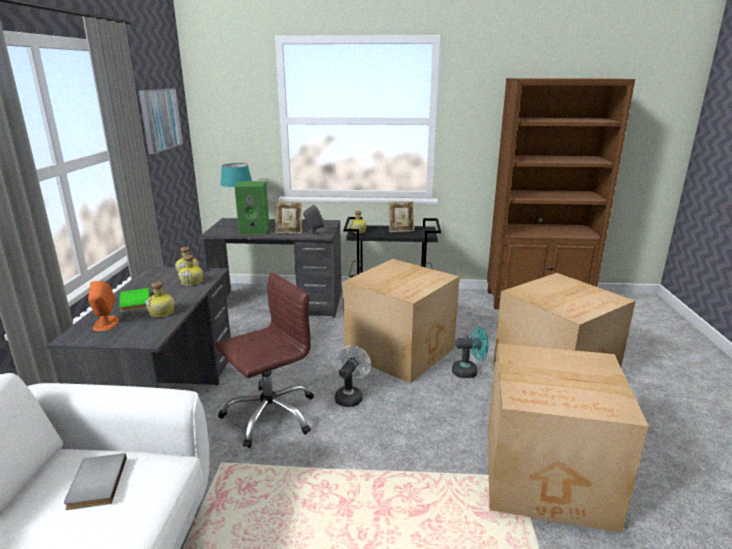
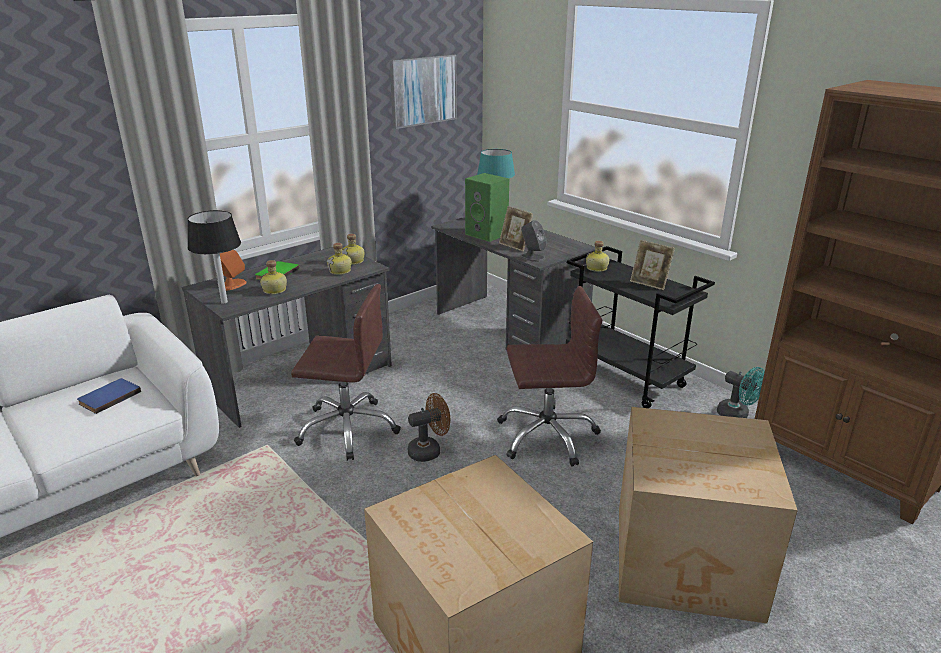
camera: 45 degrees right, 5 degrees up
(95, 483) = (108, 397): grey book -> blue book
(130, 338) = (224, 302): none -> black table lamp
(350, 396) = (429, 451): white fan -> brown fan
(401, 351) = (547, 435): cardboard box -> brown office chair
(469, 372) = (581, 496): turquoise fan -> turquoise fan (737, 415)

